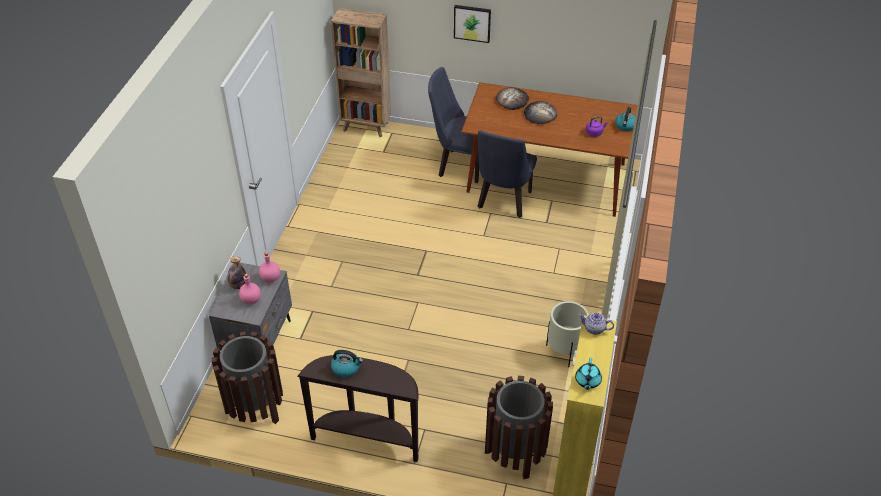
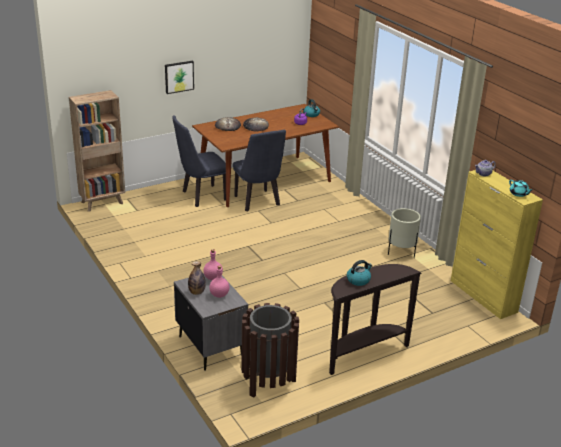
camera: 45 degrees left, 15 degrees down
(515, 453) = (450, 310): brown trash can -> none

